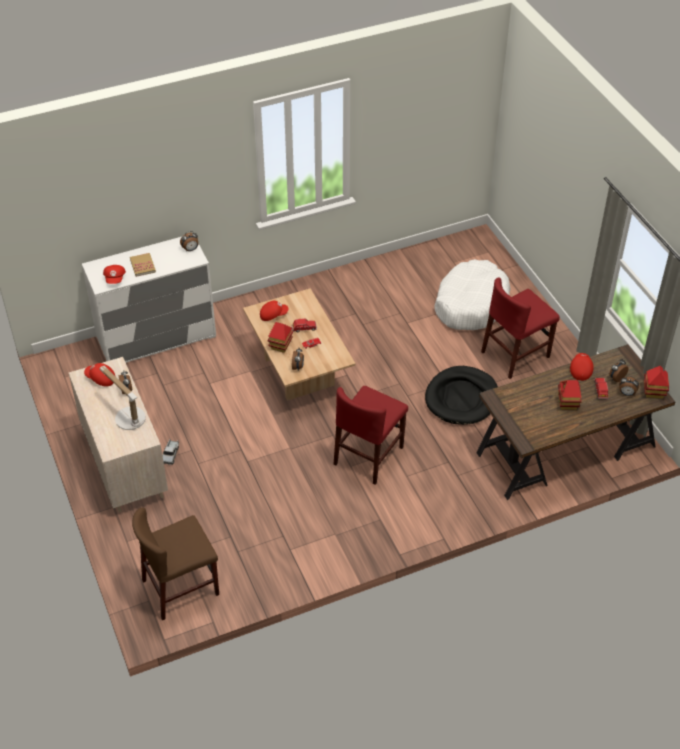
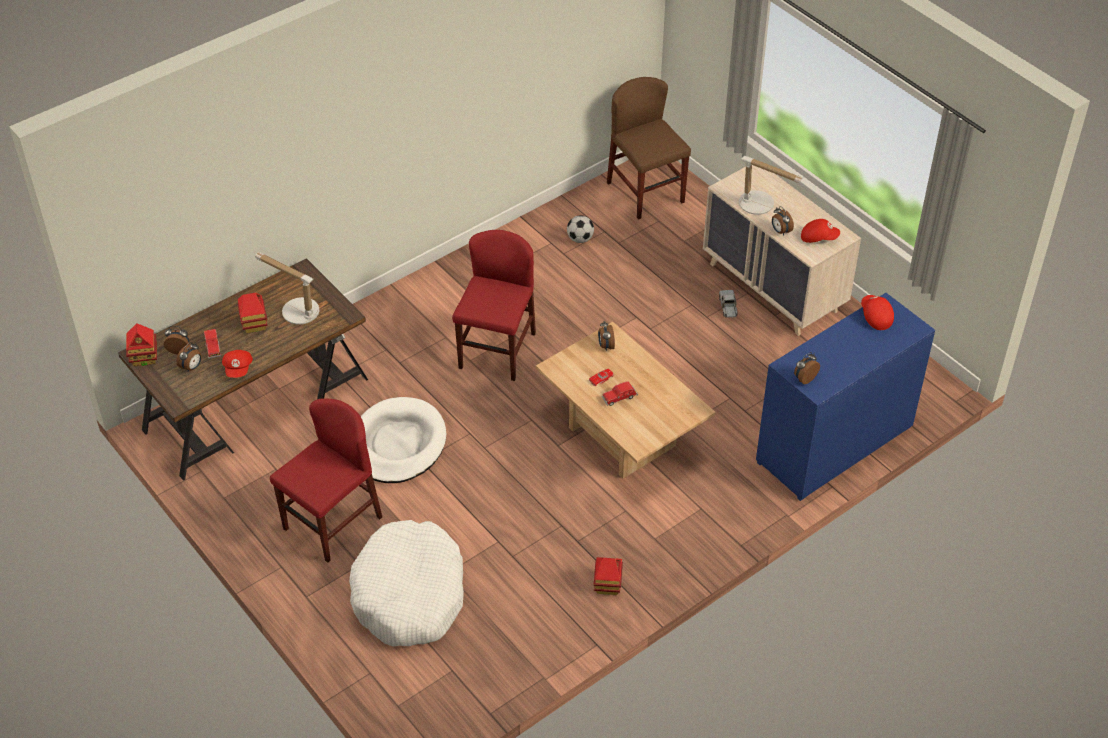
camera: 165 degrees right, 0 degrees up
(143, 266) = (852, 342): book -> none
(156, 338) = (834, 444): white dresser -> blue dresser
(180, 587) = (645, 192): brown chair -> brown chair turned 75 degrees counterclockwise
(262, 548) = (580, 239): none -> football
(273, 315) = (669, 409): red cap -> none
(280, 345) = (640, 368): toy house -> toy house (607, 585)
(461, 398) = (397, 444): black dog bed -> white dog bed
(533, 408) = (296, 310): none -> table lamp

